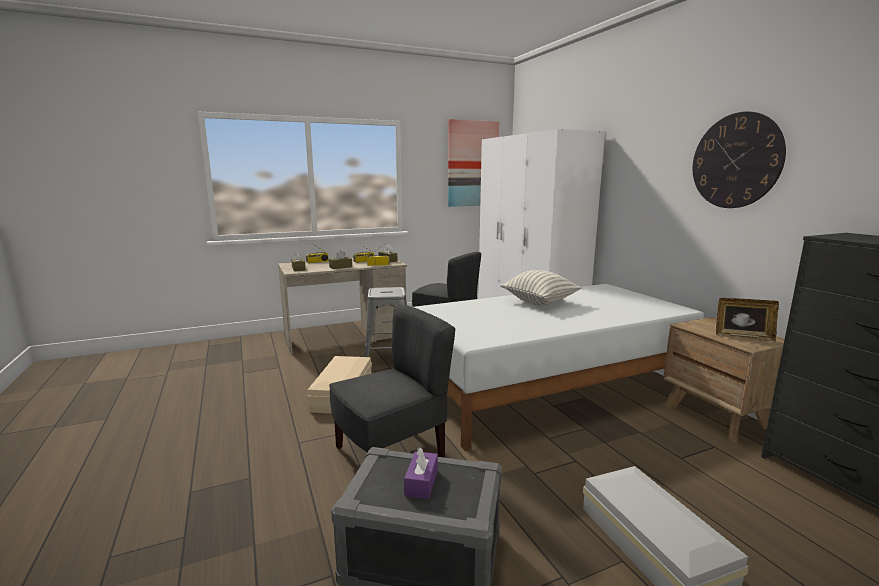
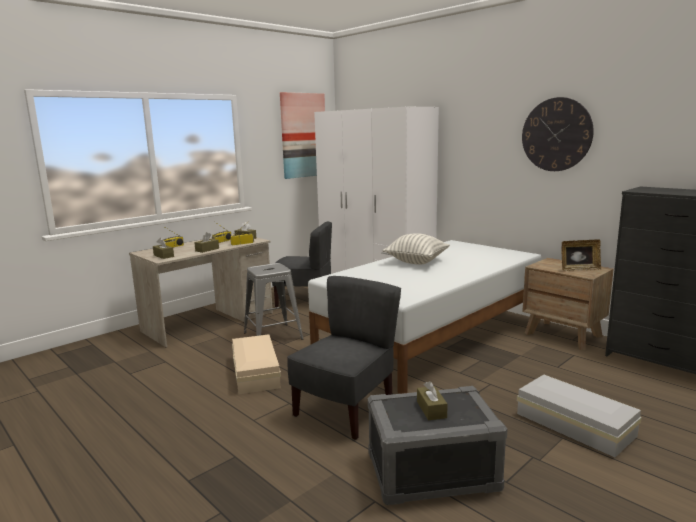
camera: 20 degrees left, 0 degrees up
(421, 482) = (431, 409): purple tissue box -> brown tissue box

